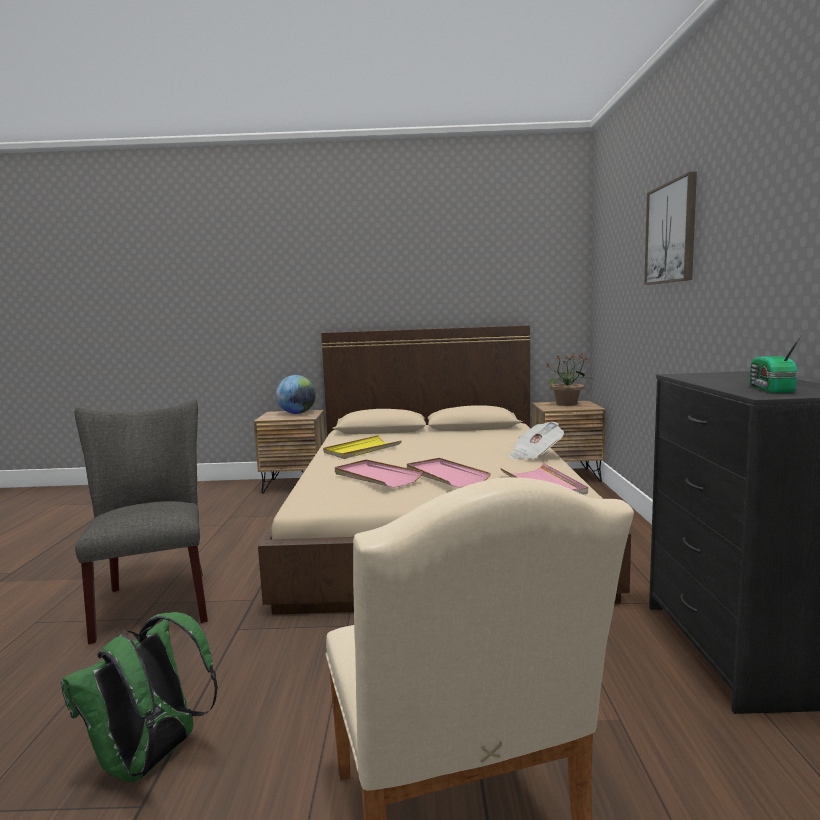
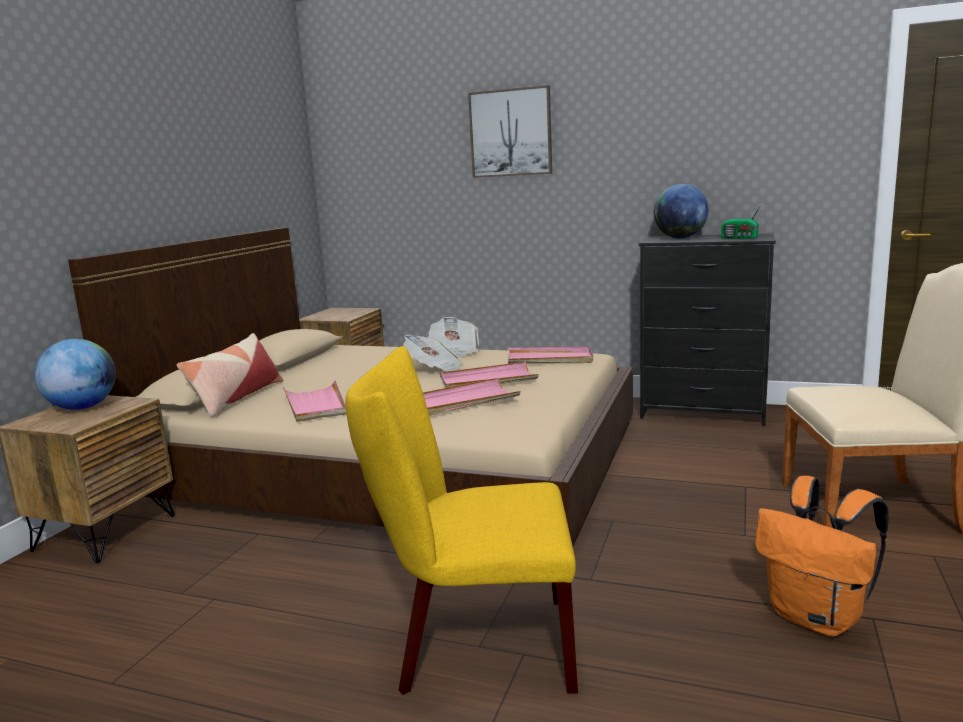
camera: 70 degrees left, 5 degrees up
(150, 761) = (817, 618): green backpack -> orange backpack
(154, 601) = (473, 646): grey chair -> yellow chair
(362, 450) = (315, 404): yellow tray -> pink tray
(372, 435) = (237, 398): none -> pillow
(472, 459) = (434, 369): none -> newspaper
(567, 404) = (335, 313): potted plant -> none
(734, 377) = (680, 238): none -> globe

